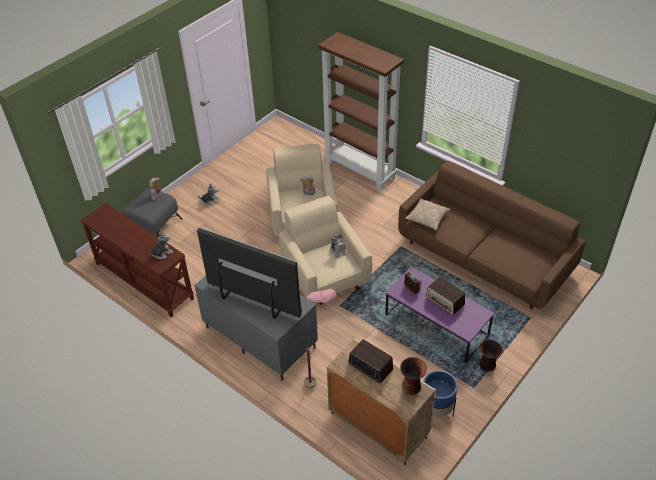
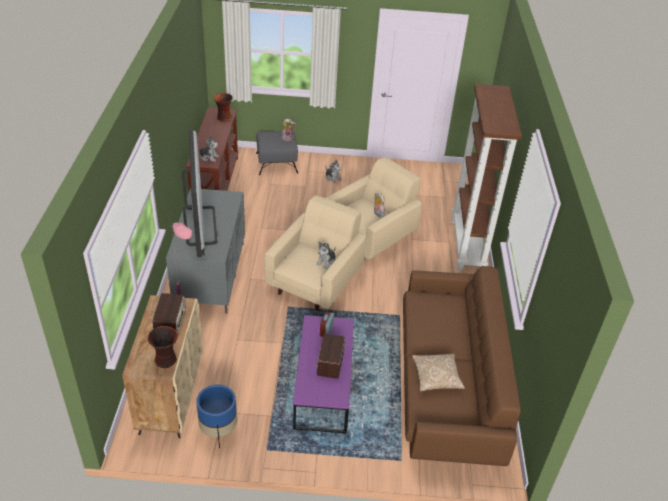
camera: 50 degrees right, 5 degrees down
(427, 219) = (425, 302): pillow -> pillow (436, 377)
(487, 365) = (305, 449): vase -> vase (223, 118)

